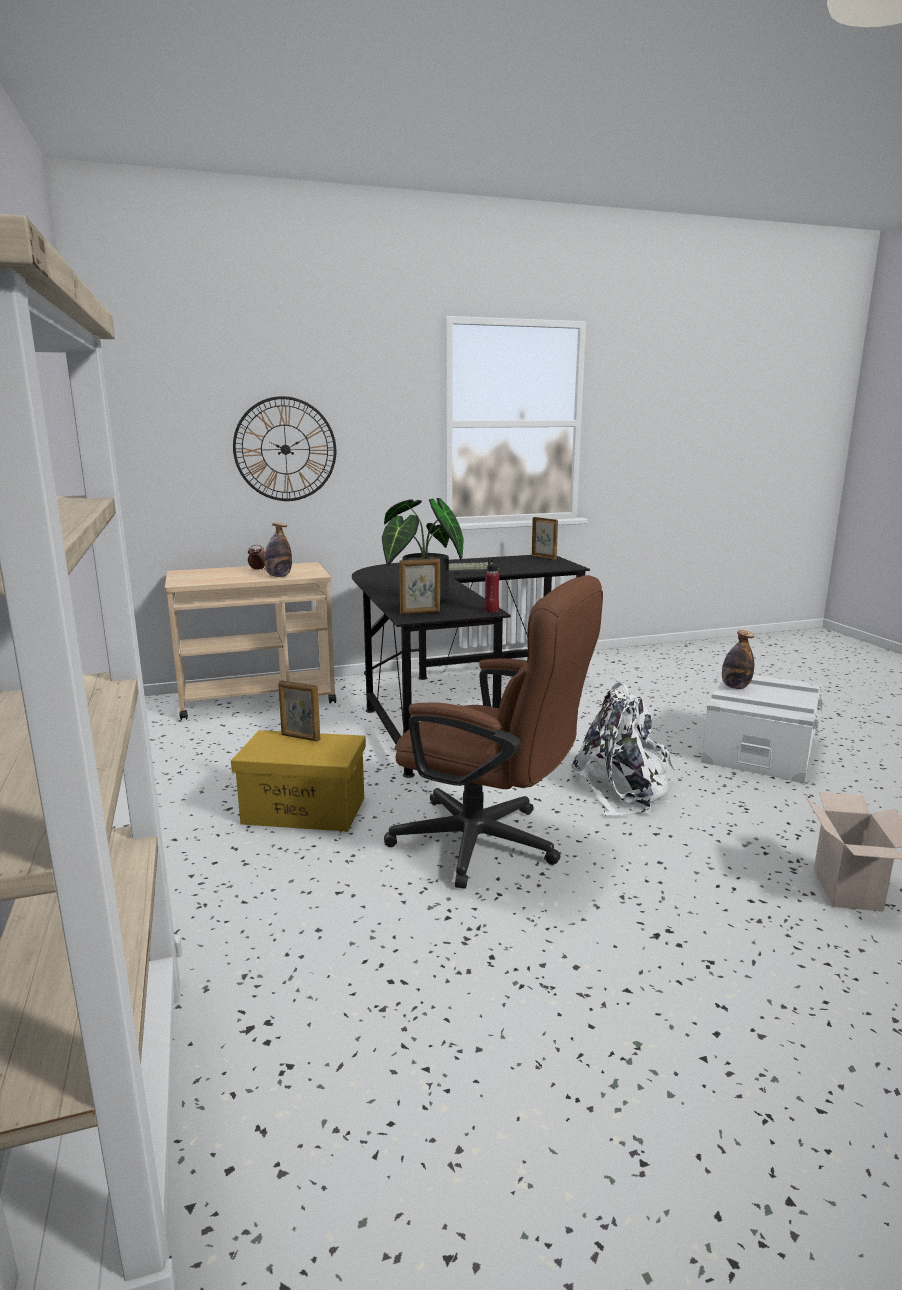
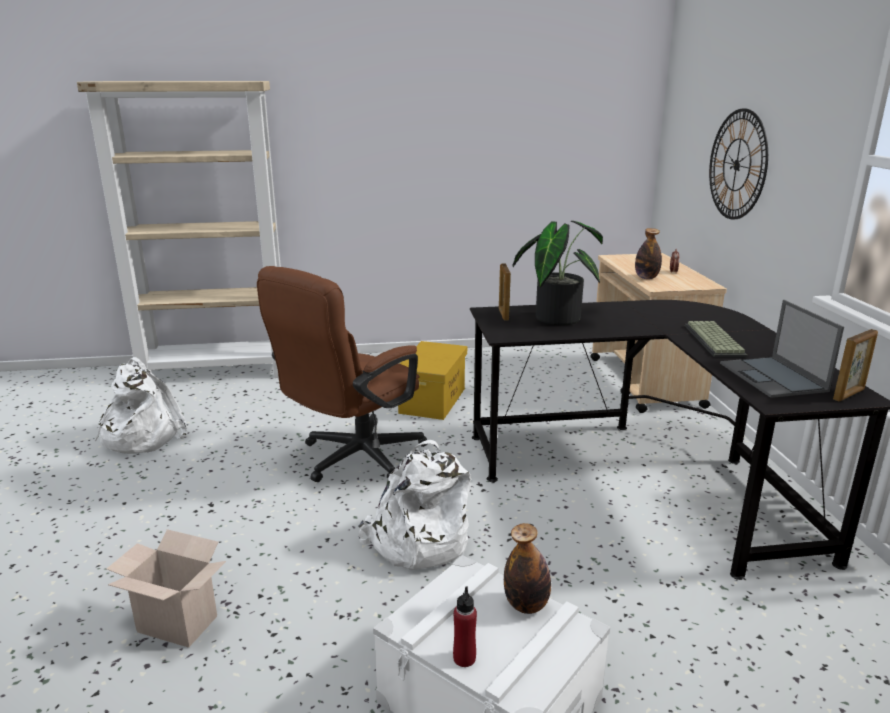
camera: 100 degrees right, 5 degrees up
(300, 737) = (448, 356): picture frame -> none
(491, 610) = (505, 337): red bottle -> red bottle (464, 658)
(499, 1127) = (142, 437): none -> white backpack
(528, 564) = (773, 377): none -> laptop

